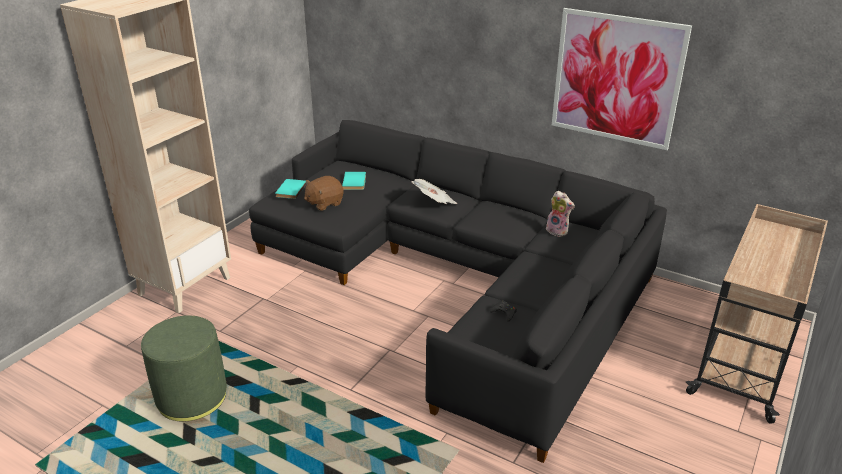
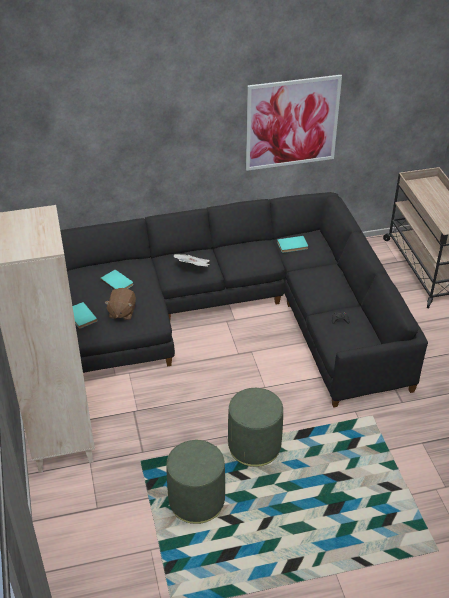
camera: 45 degrees left, 10 degrees up
(305, 391) = (254, 446): none -> green ottoman
(558, 231) = (293, 246): plush toy -> turquoise book

